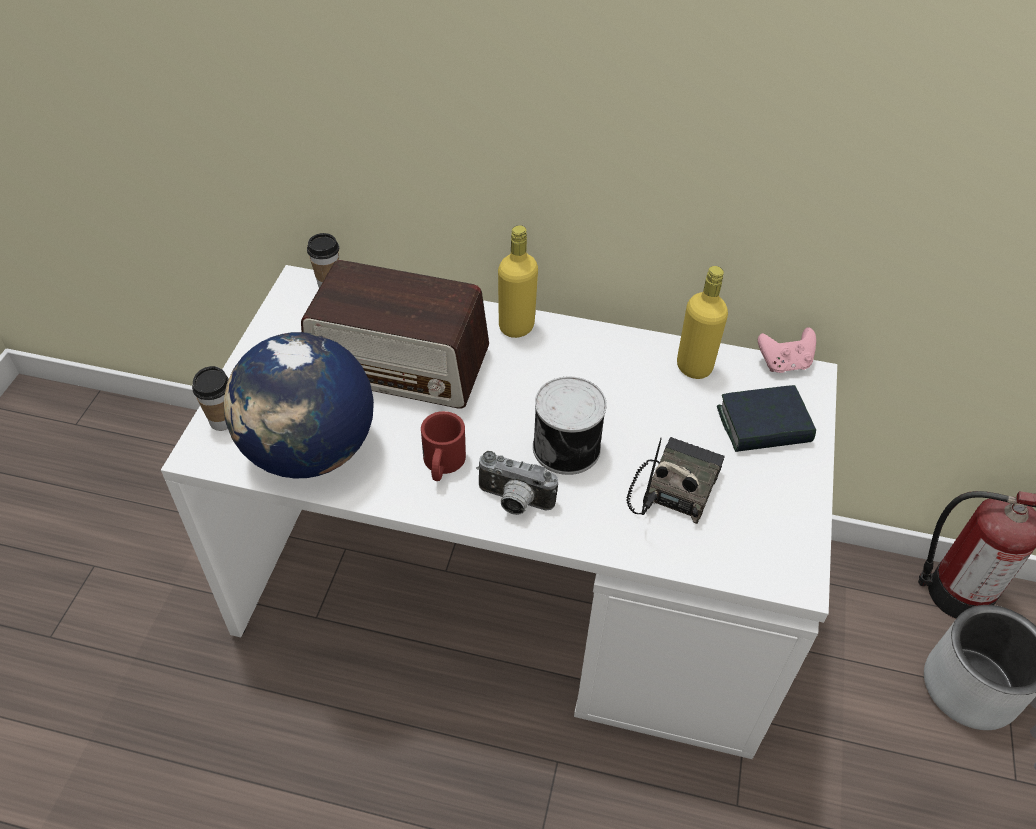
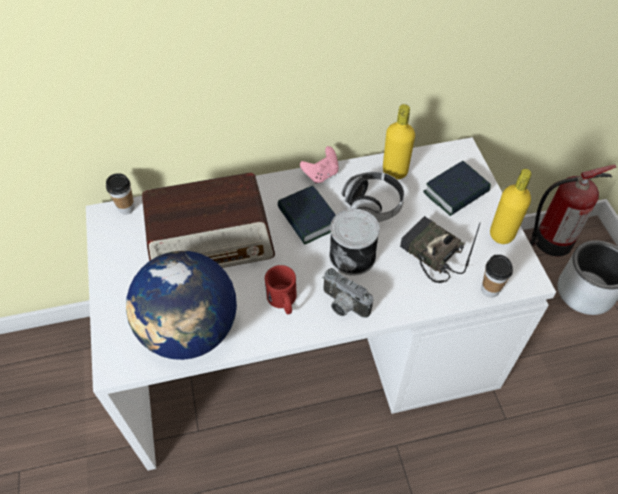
camera: 25 degrees left, 5 degrees up
(222, 421) = (115, 337): cup -> cup (490, 290)
(513, 502) = (342, 305): camera -> camera turned 45 degrees clockwise
(516, 327) = (271, 188): yellow bottle -> yellow bottle (501, 234)
(538, 380) = (308, 219): none -> book
(635, 397) = (373, 205): none -> headphones
(673, 488) = (429, 254): radio -> radio turned 45 degrees counterclockwise
(784, 363) = (443, 148): pink game controller -> pink game controller (321, 174)

